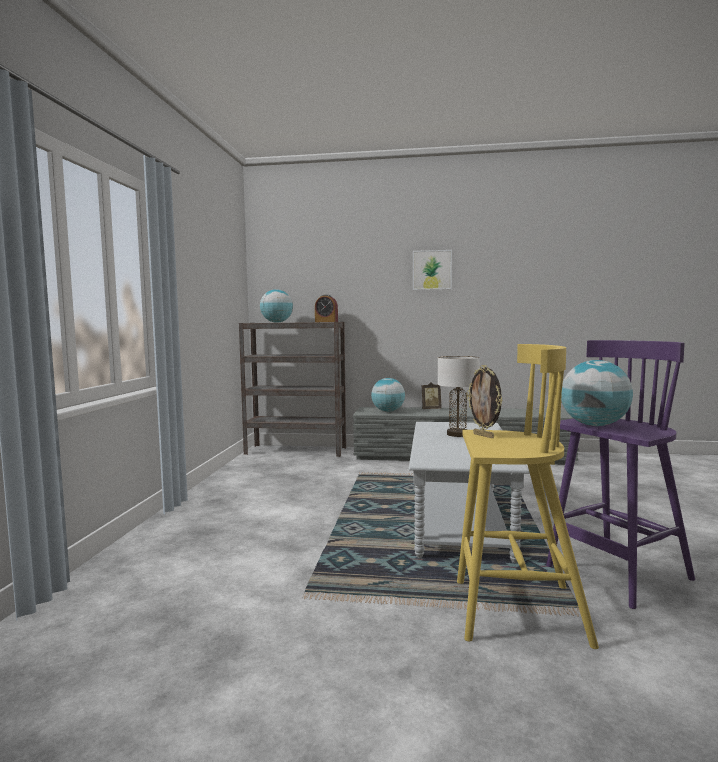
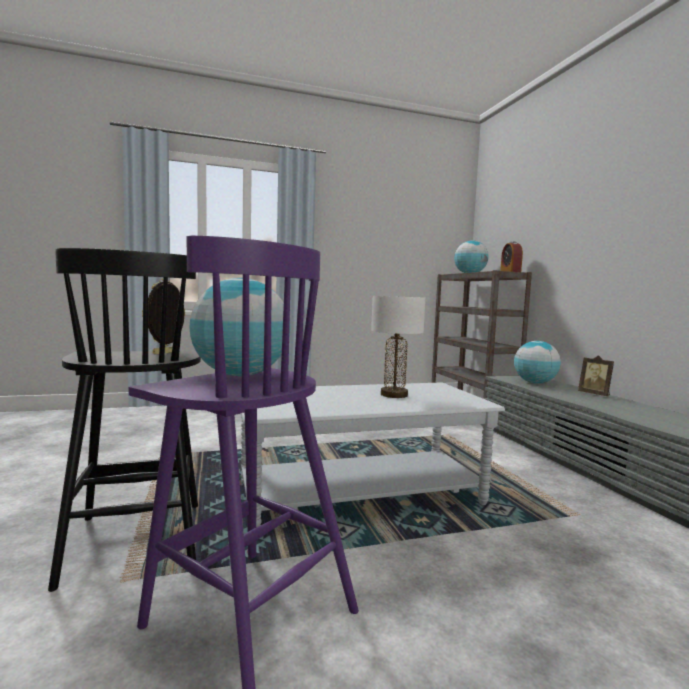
camera: 65 degrees right, 0 degrees up
(432, 270) = (636, 191): picture -> none
(513, 611) = (136, 537): yellow stool -> black stool

